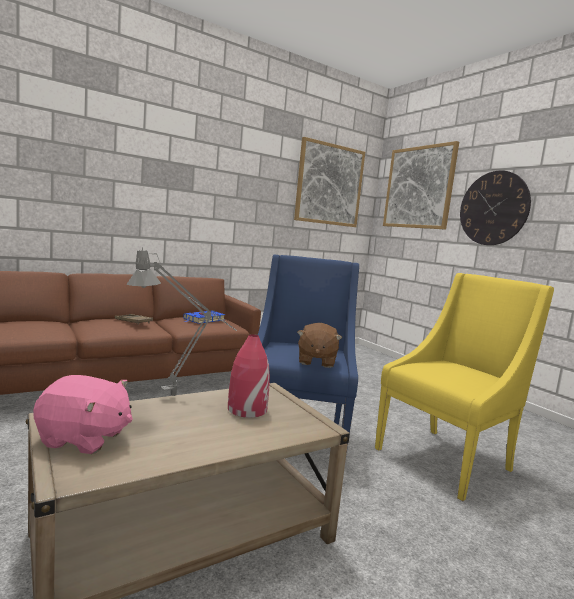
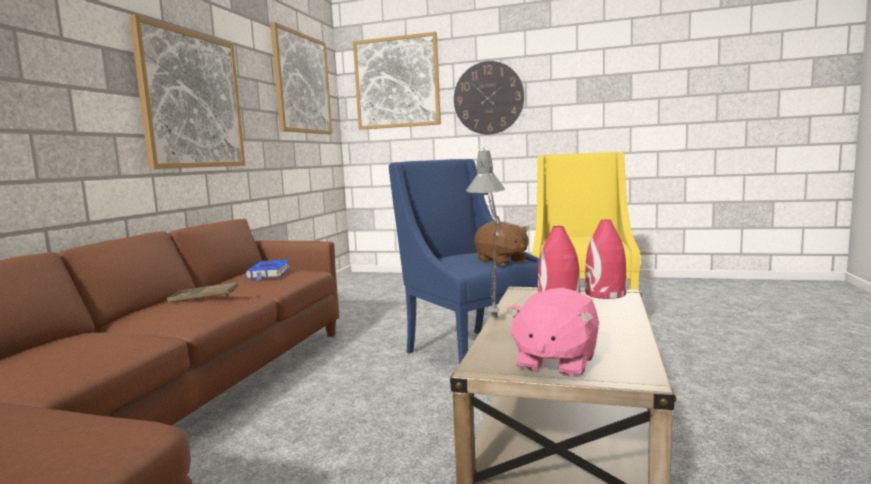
camera: 40 degrees left, 0 degrees up
(84, 439) = (555, 362): pink plush toy -> pink plush toy turned 150 degrees clockwise
(208, 193) = (192, 100): none -> picture
(306, 420) = (605, 294): none -> red vase

